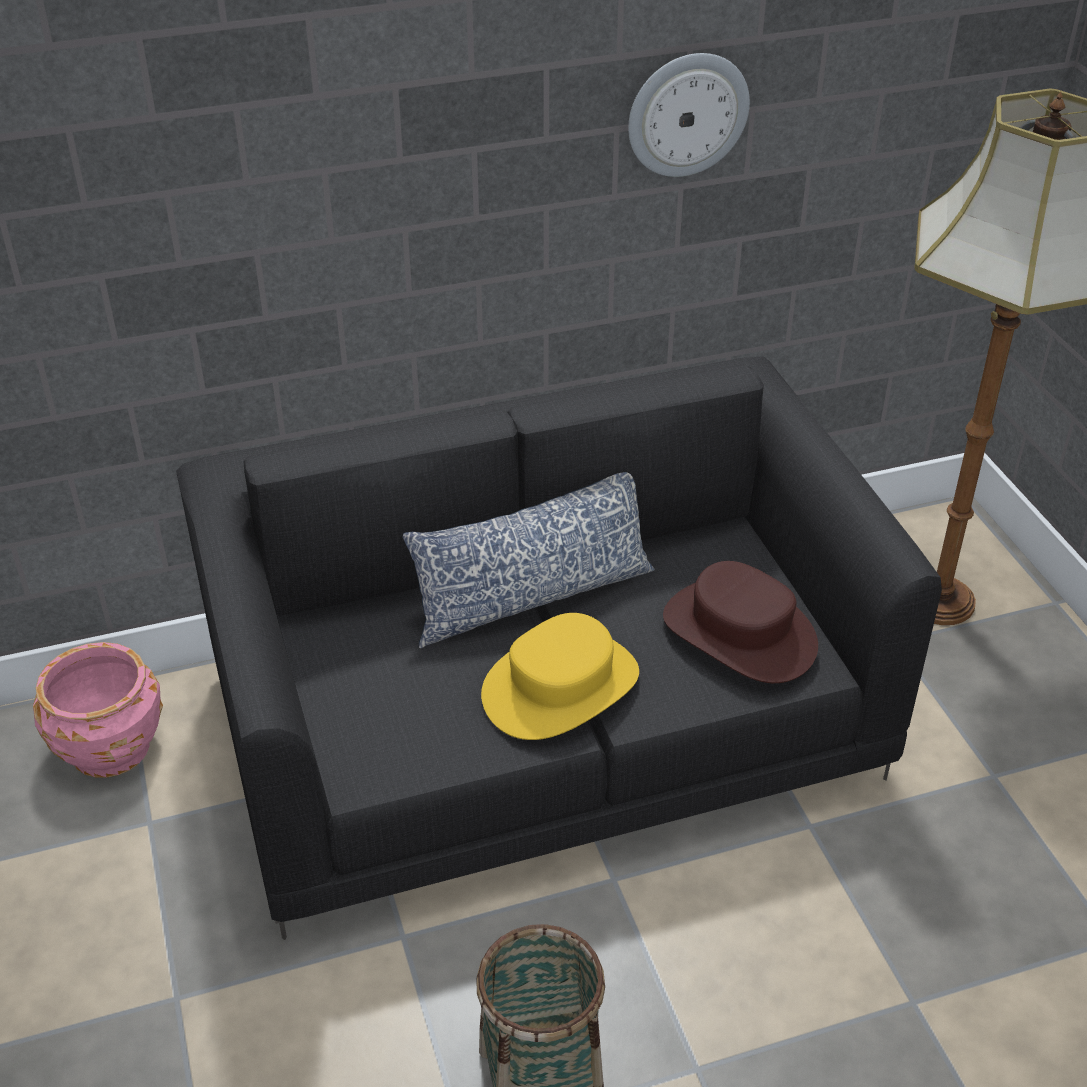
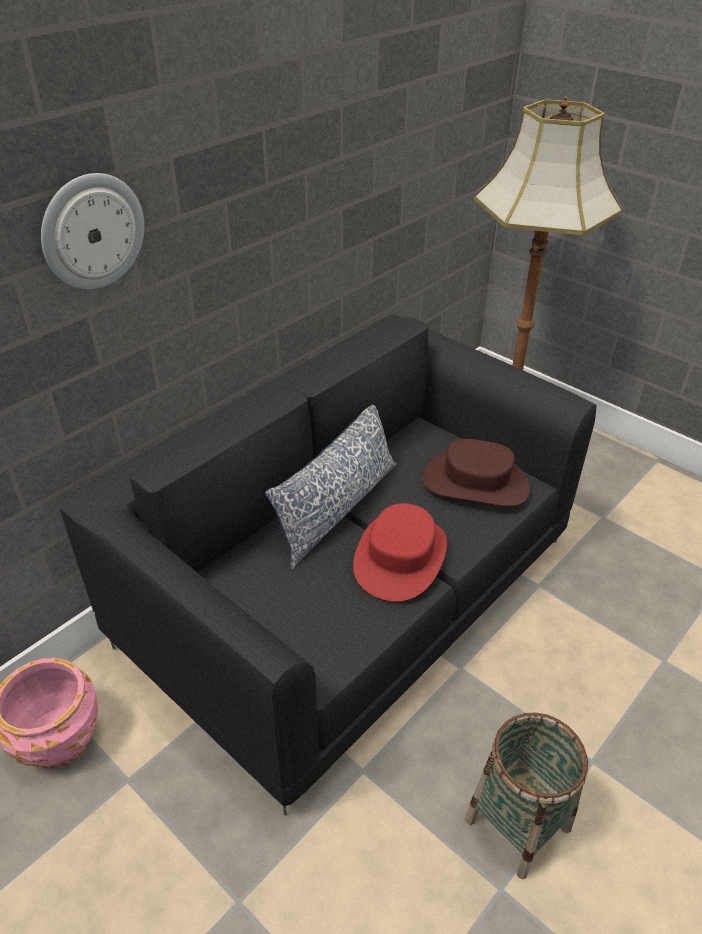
camera: 30 degrees left, 0 degrees up
(561, 687) = (400, 557): yellow hat -> red hat
(687, 114) = (344, 154): wall clock -> wall clock (92, 231)

